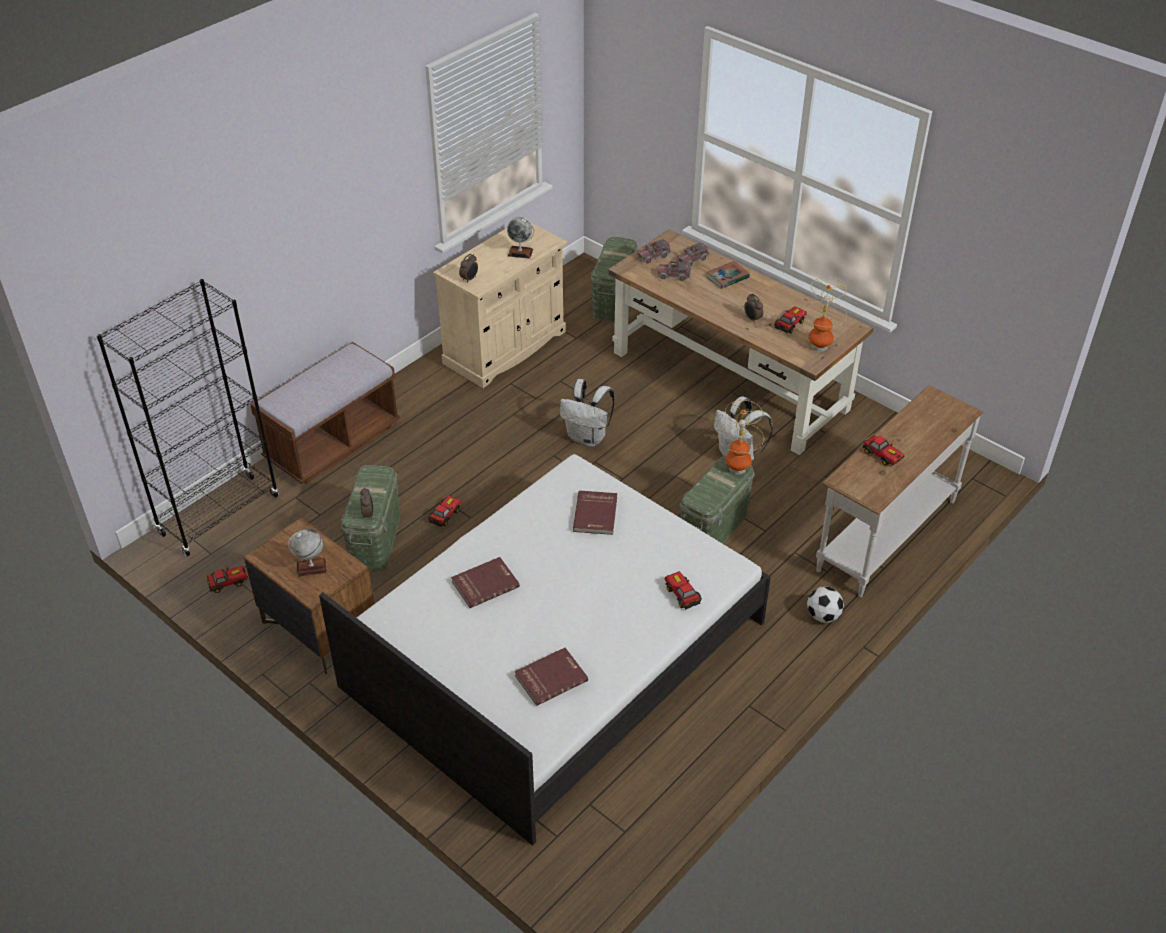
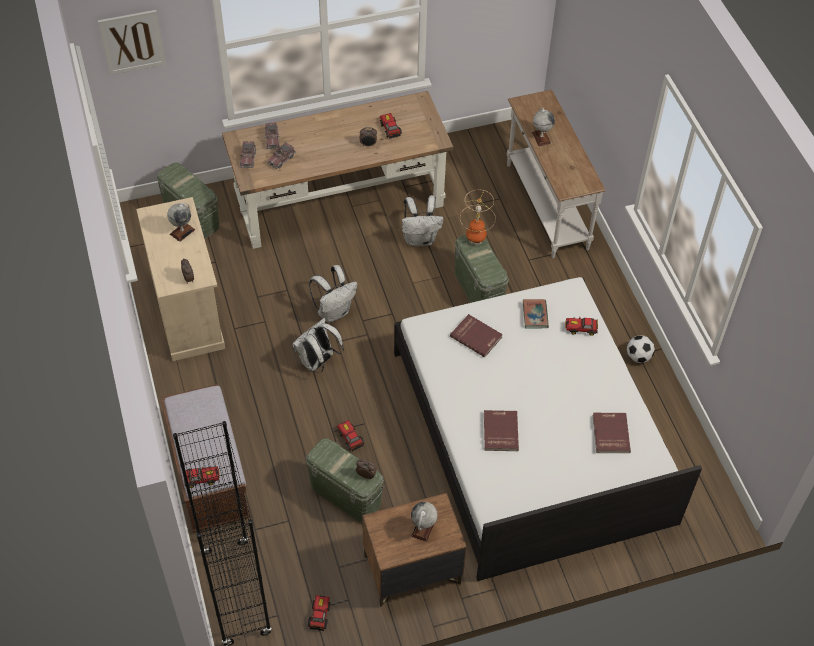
camera: 60 degrees left, 10 degrees up
(517, 453) = (318, 362): none -> white backpack
(629, 76) = (132, 42): none -> picture
(727, 277) = (310, 132): book -> book (535, 315)
(819, 346) = (425, 127): table lamp -> none
(823, 616) = (591, 277): football -> football (638, 357)
(882, 455) = (557, 158): toy car -> toy car (202, 479)
(899, 431) = (541, 137): none -> globe

